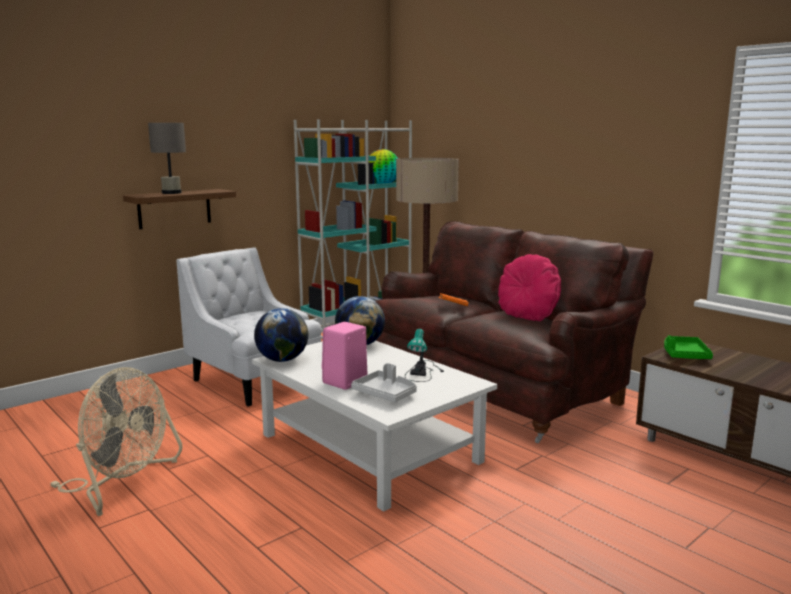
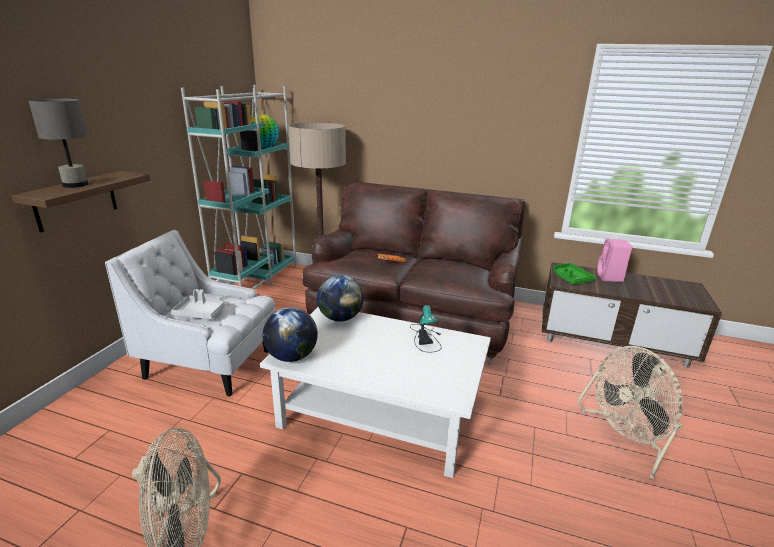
camera: 30 degrees left, 10 degrees up
(344, 382) = (378, 371): pink speaker -> pink speaker (610, 278)
(385, 394) = (427, 375): grey tray -> grey tray (200, 313)
(527, 317) = (455, 265): pink pillow -> none
(641, 542) = (626, 435): none -> beige fan

